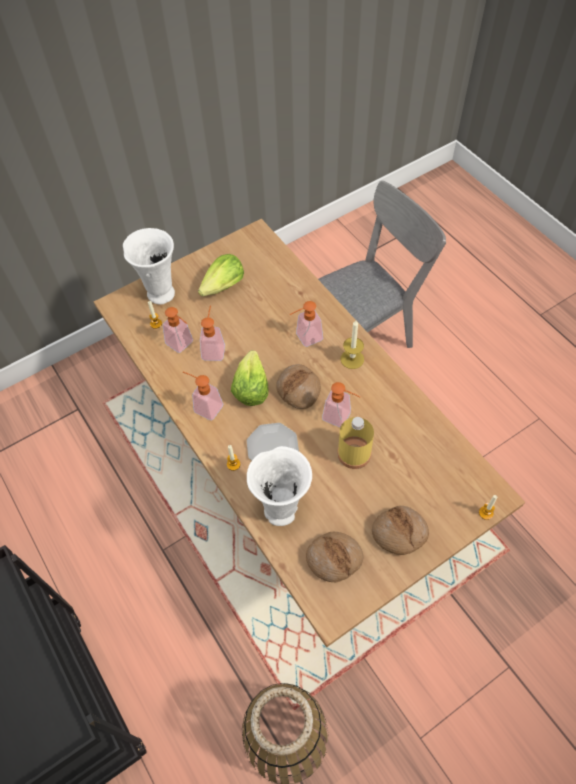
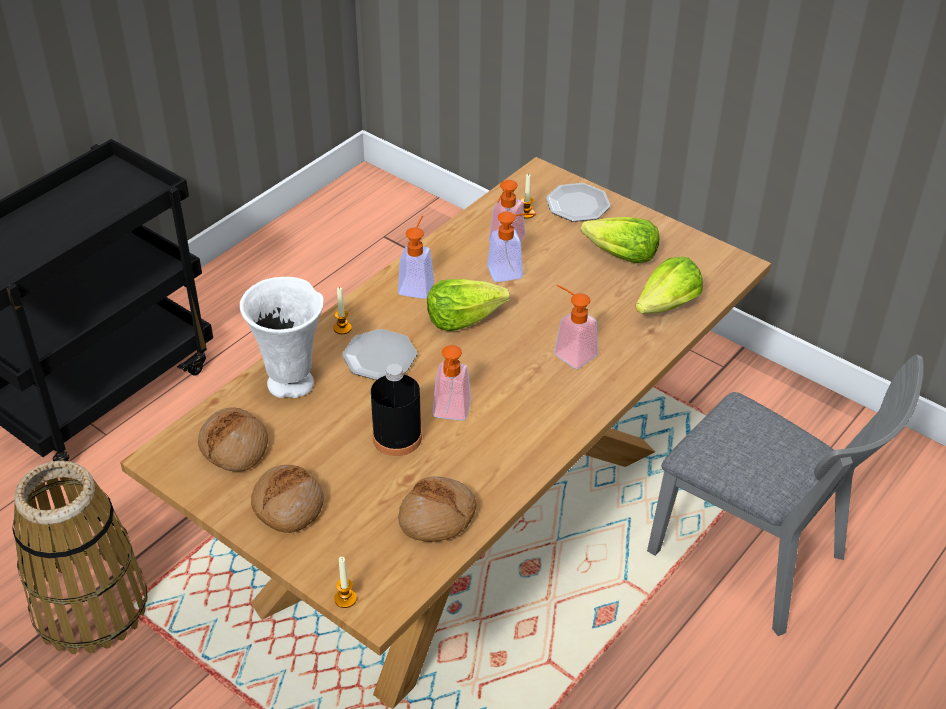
camera: 70 degrees right, 15 degrees down
(160, 293) = (578, 204): white vase -> plate
(281, 278) = (667, 306): none -> lettuce
(298, 389) = (479, 363): bread -> bread (437, 517)
(352, 359) = (557, 407): candle -> none
(354, 453) = (397, 437): yellow bottle -> black bottle

